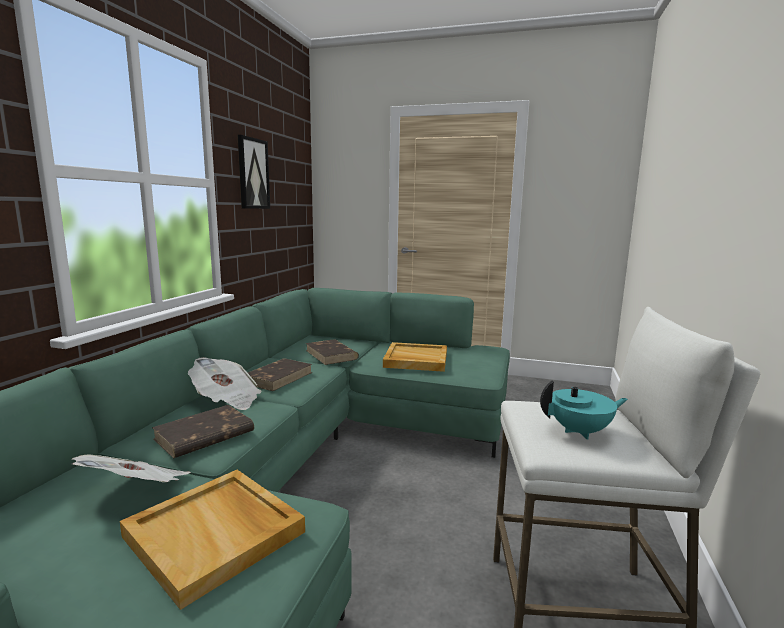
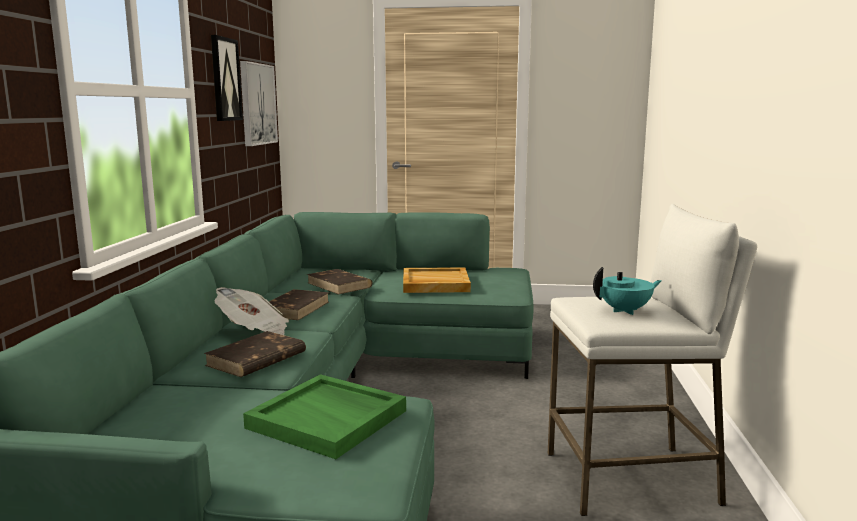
camera: 10 degrees left, 0 degrees up
(138, 492) = (227, 402): newspaper -> none
(216, 534) = (329, 419): beige tray -> green tray
(289, 196) = (257, 104): none -> picture

